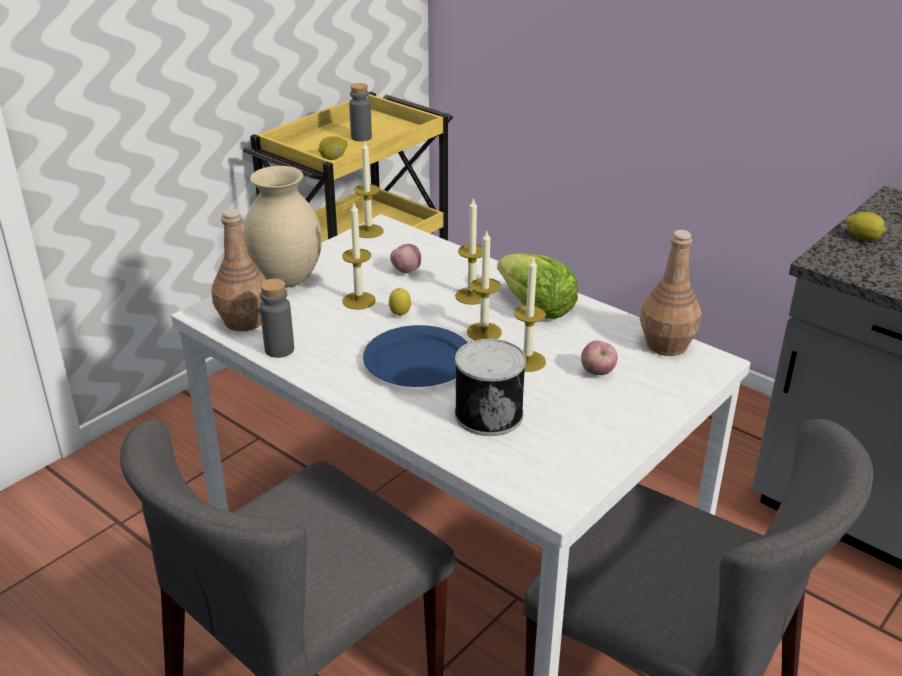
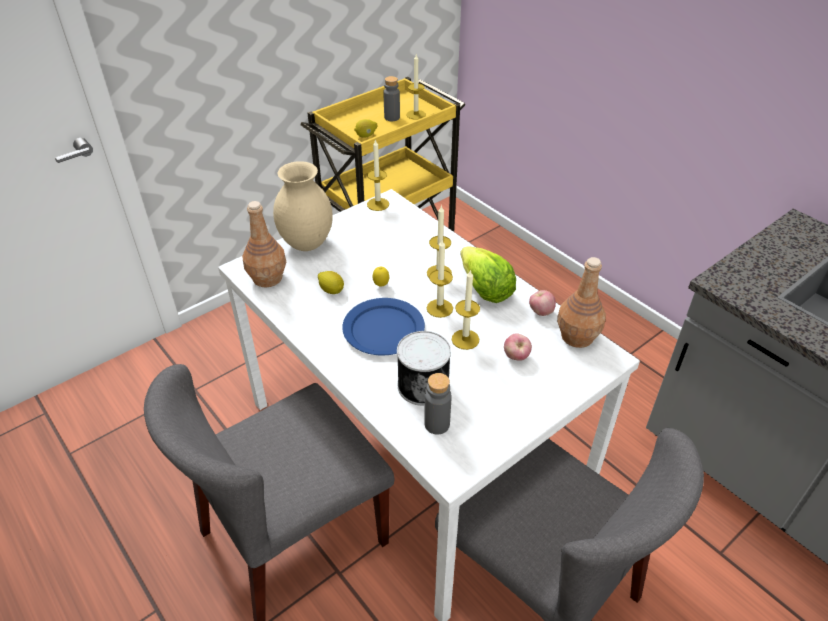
camera: 10 degrees right, 10 degrees up
(279, 349) = (286, 307): grey bottle -> grey bottle (437, 424)
(359, 300) = (354, 268): candle -> candle (416, 115)
(406, 271) = (396, 244): apple -> apple (540, 312)
(863, 238) = (758, 261): lemon -> lemon (331, 290)

